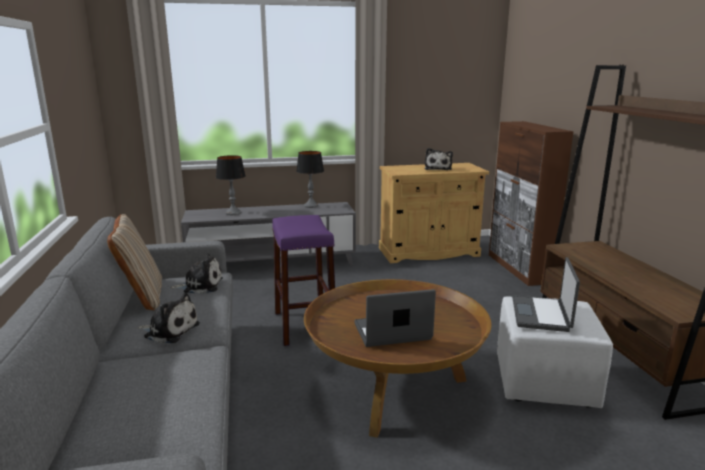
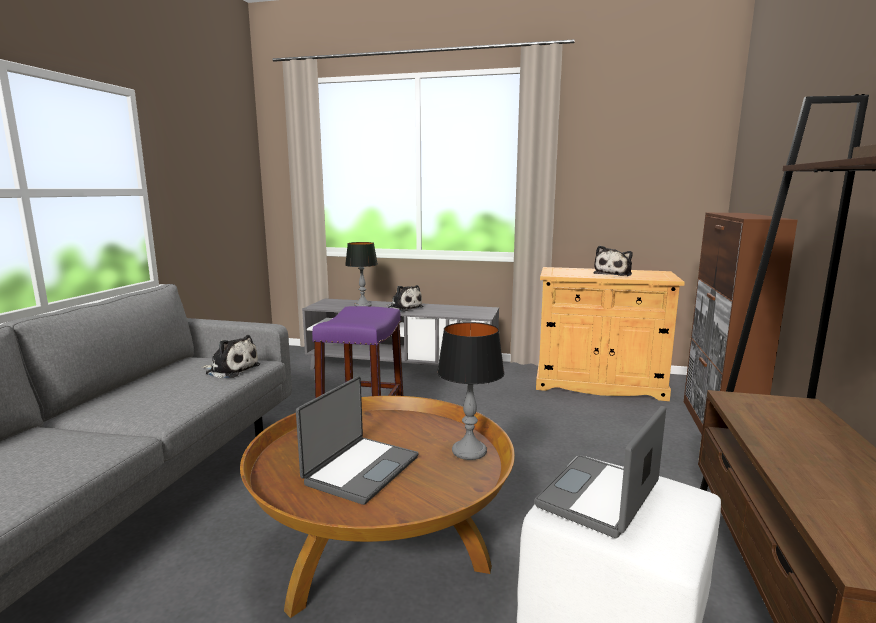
camera: 25 degrees right, 5 degrees down
(142, 296) = (168, 371): beige pillow -> none
(169, 330) = (133, 409): plush toy -> plush toy (404, 308)
(311, 206) = (452, 307): table lamp -> table lamp (469, 451)
(392, 332) = (360, 469): laptop -> laptop turned 105 degrees clockwise

